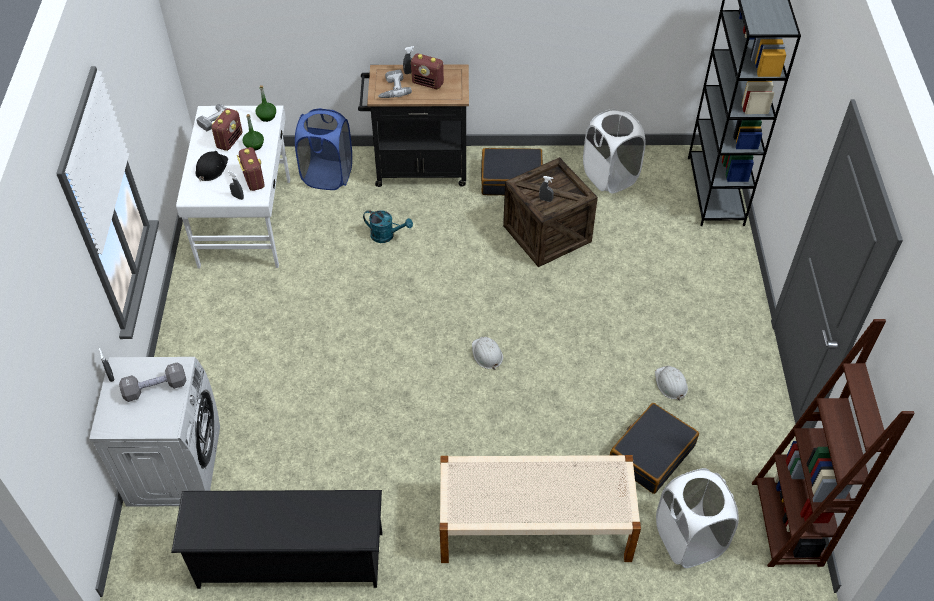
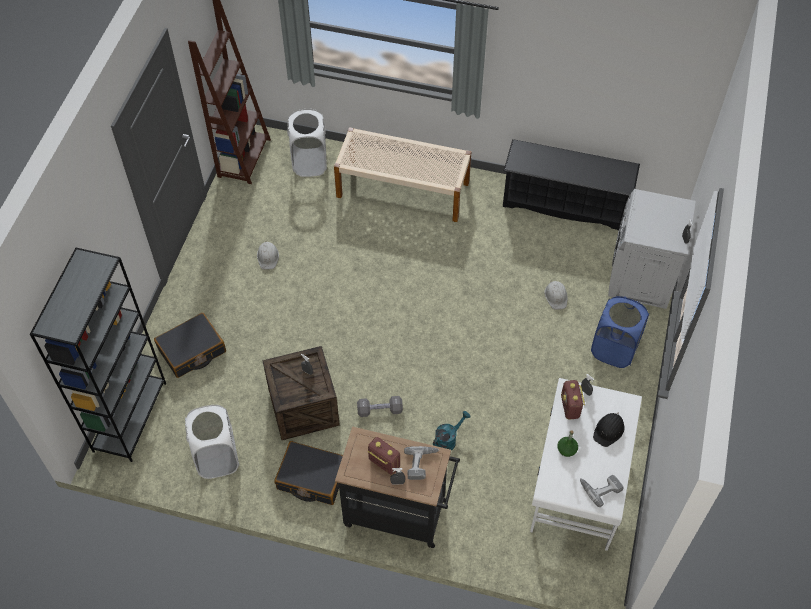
camera: 165 degrees left, 5 degrees up
(155, 388) = (652, 224): grey dumbbell -> grey dumbbell (380, 410)
(229, 140) = (590, 461): radio -> none
(267, 116) = (551, 485): green bottle -> none
(327, 175) = (491, 528): blue laundry basket -> blue laundry basket (614, 349)
(386, 235) = (448, 440): turquoise watering can -> turquoise watering can turned 105 degrees clockwise
(487, 354) = (395, 309): white hard hat -> white hard hat (556, 296)
(651, 454) = (307, 214): black suitcase -> black suitcase (192, 350)

